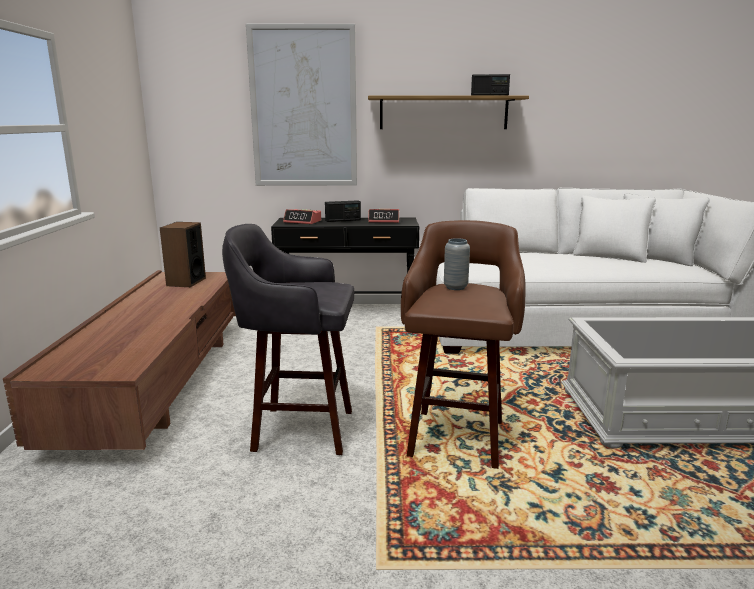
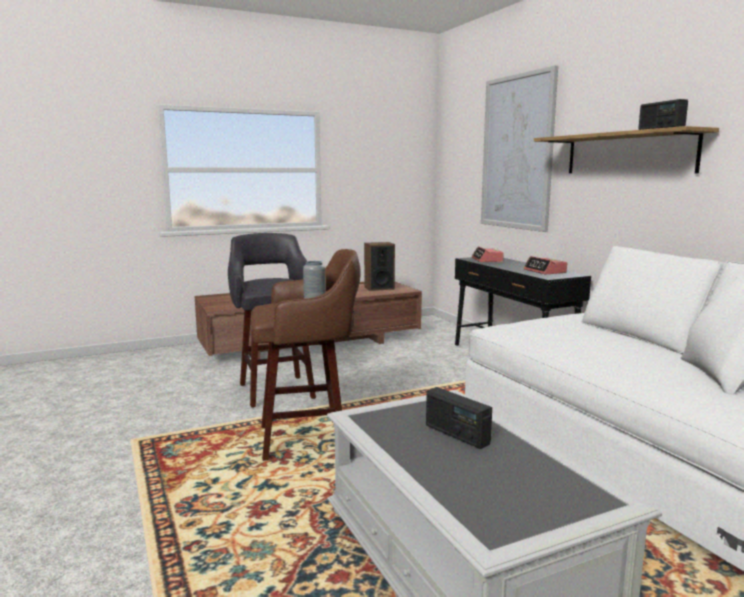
camera: 65 degrees right, 5 degrees down
(343, 220) = (517, 265): radio -> radio (456, 434)

